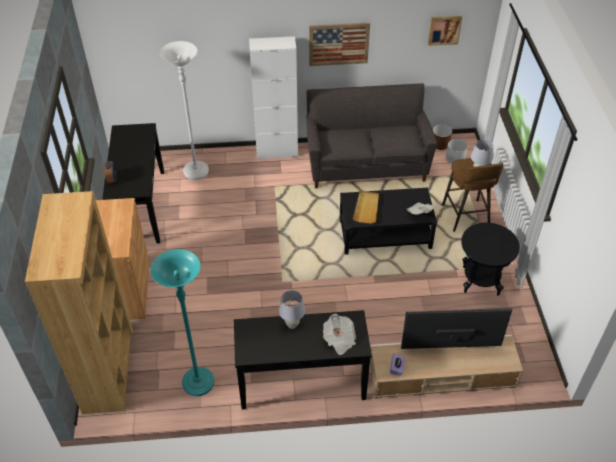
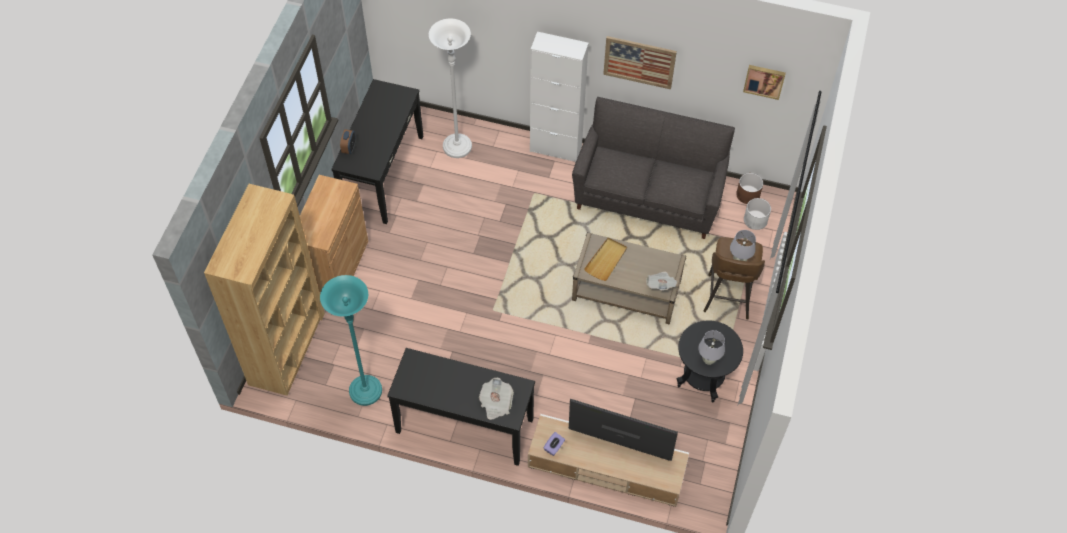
camera: 20 degrees right, 10 degrees up
(292, 325) = (458, 372): white table lamp -> white table lamp (708, 360)
(385, 234) = (626, 290): black coffee table -> beige coffee table

